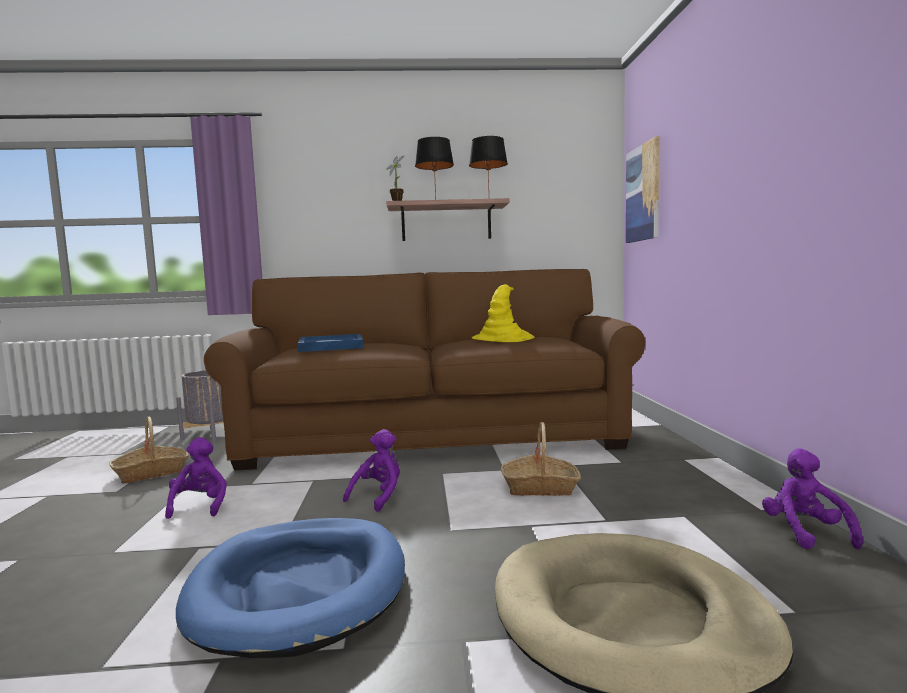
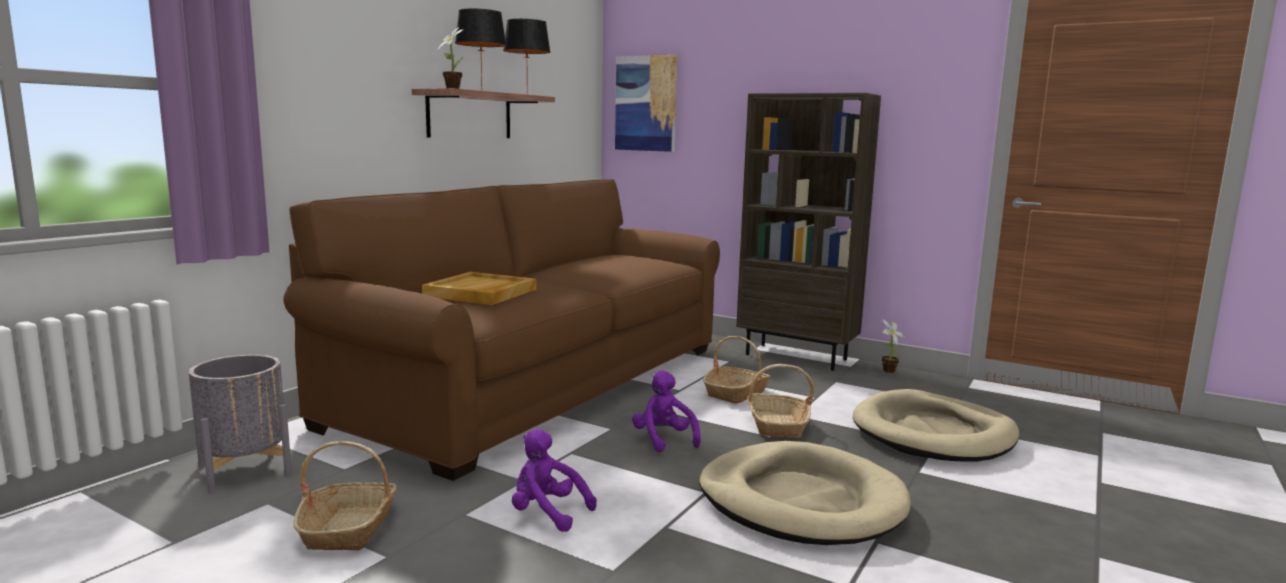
camera: 55 degrees left, 5 degrees up
(300, 587) = (801, 501): blue dog bed -> beige dog bed
(330, 346) = (481, 293): blue tray -> beige tray
(487, 525) = (777, 425): none -> basket
(503, 339) = (607, 262): yellow hat -> none
(714, 479) = (797, 357): none -> brown bookcase
(805, 532) = (887, 371): purple plush toy -> potted plant

